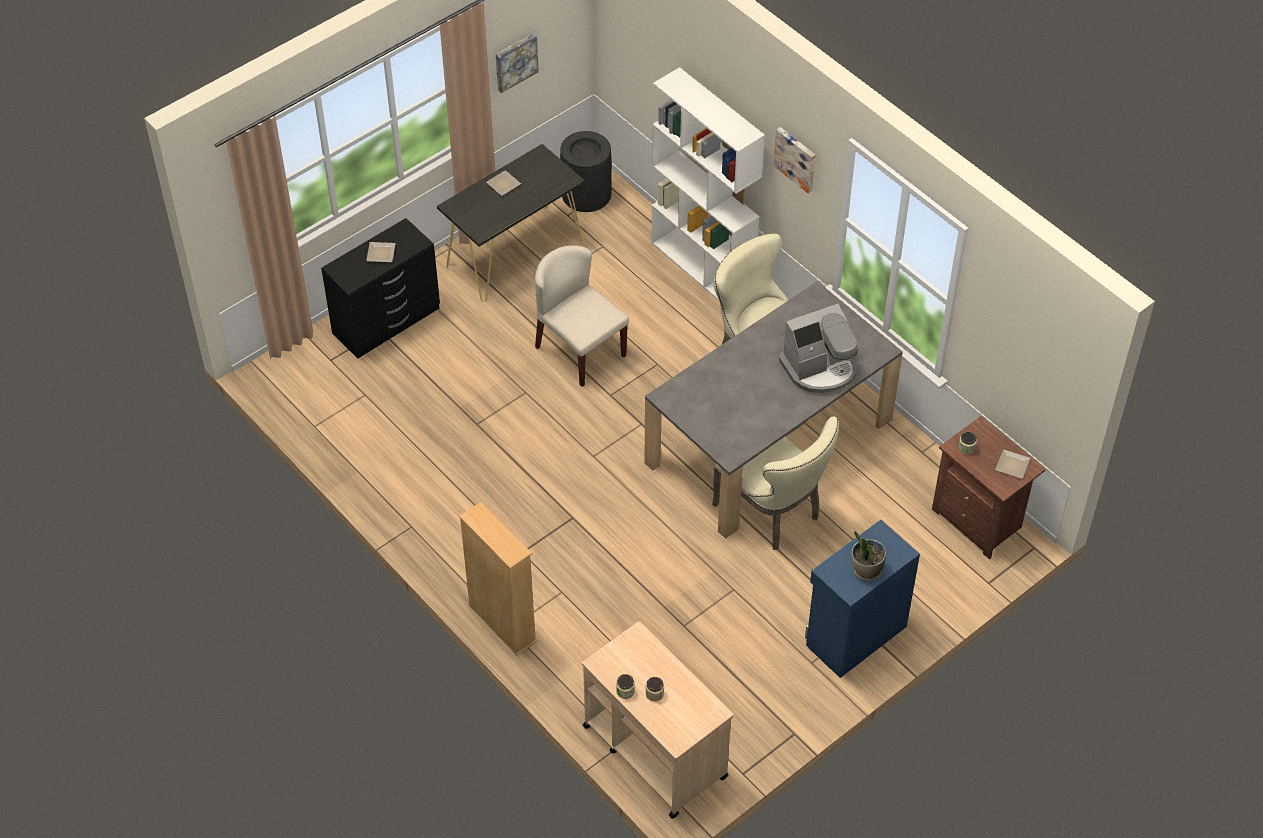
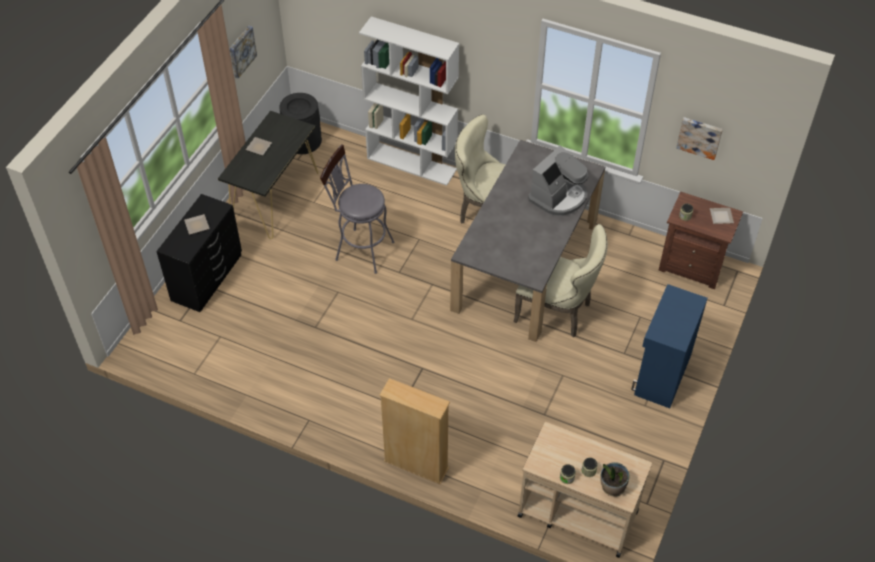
camera: 25 degrees left, 0 degrees up
(580, 351) = (360, 249): beige chair -> grey stool
(796, 158) = (490, 52): picture -> picture (699, 137)
(866, 570) = (680, 322): potted plant -> potted plant (612, 487)

